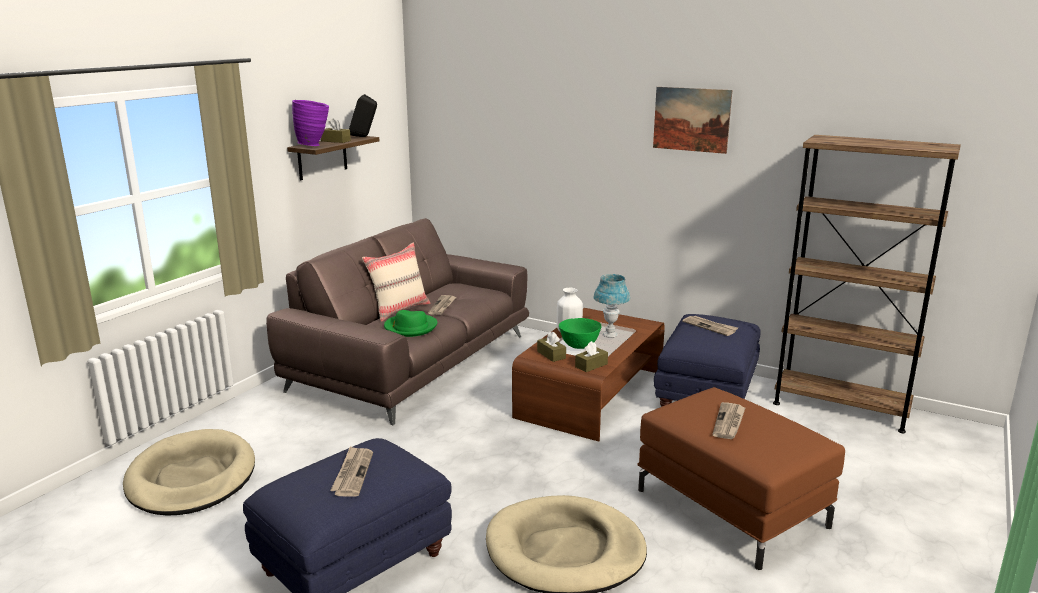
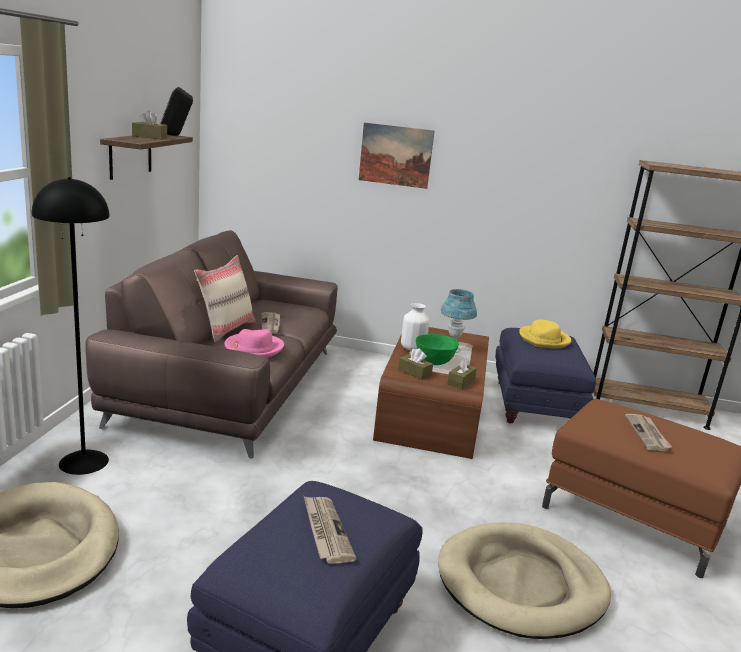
camera: 20 degrees left, 0 degrees up
(258, 417) = (83, 461): none -> black floor lamp
(314, 145) = (131, 139): purple vase -> none
(410, 327) = (253, 348): green hat -> pink hat
(691, 119) = (520, 140): picture -> picture (395, 155)
(710, 327) = (544, 340): newspaper -> yellow hat

